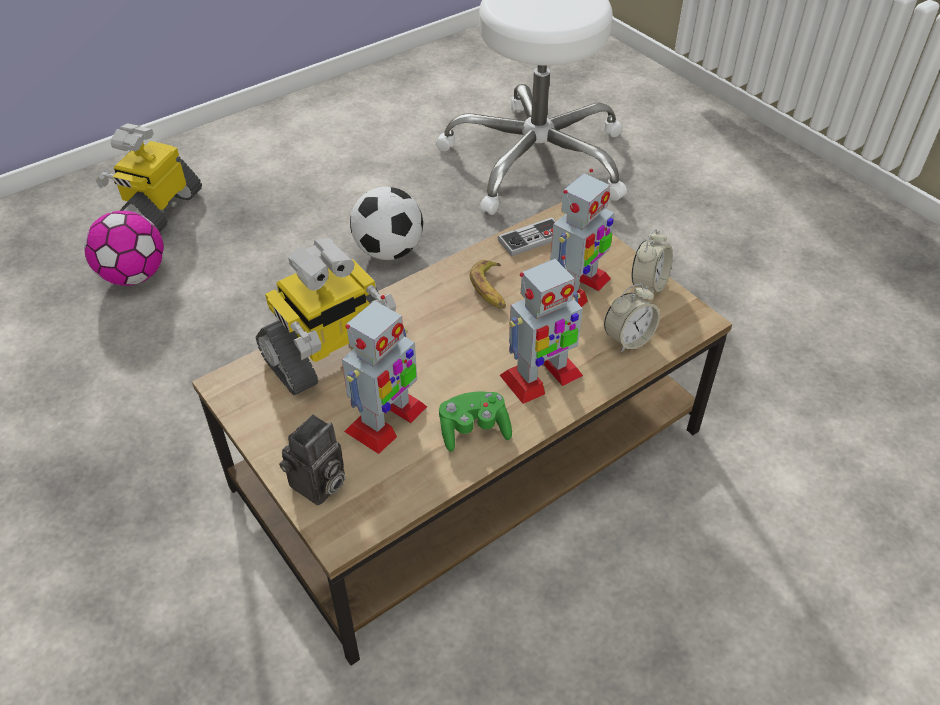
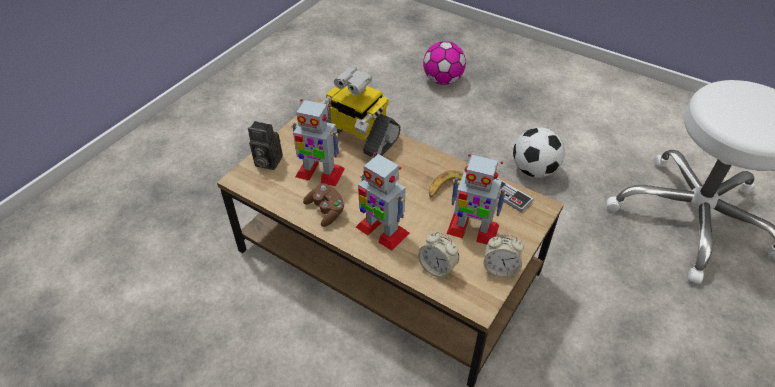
camera: 70 degrees right, 0 degrees up
(159, 209) = (497, 68): toy robot -> none
(474, 430) = (326, 210): green game controller -> brown game controller

